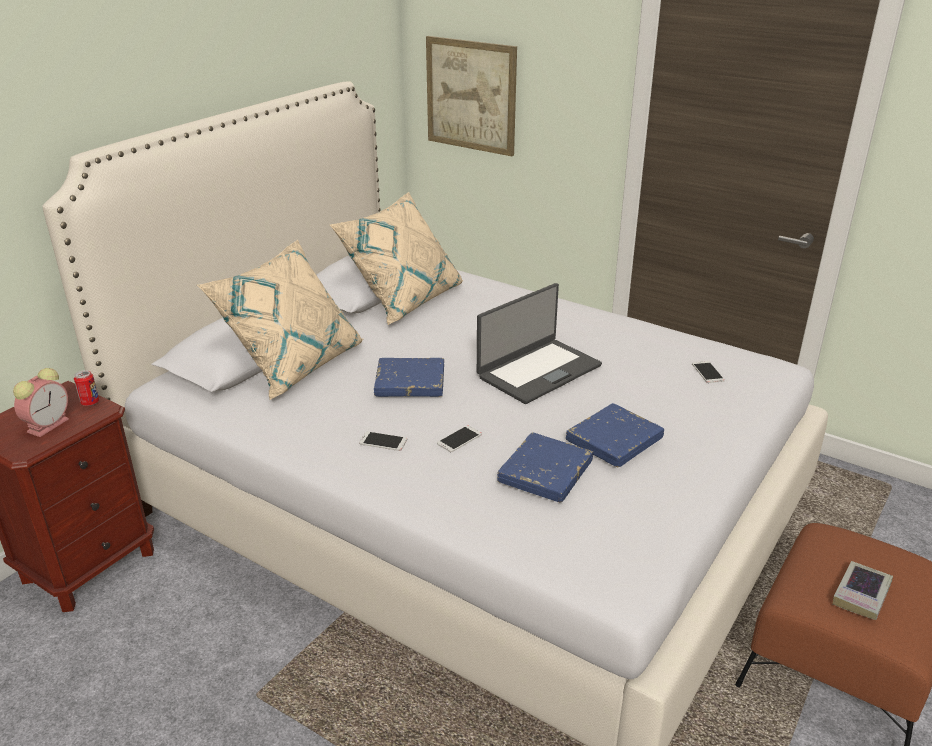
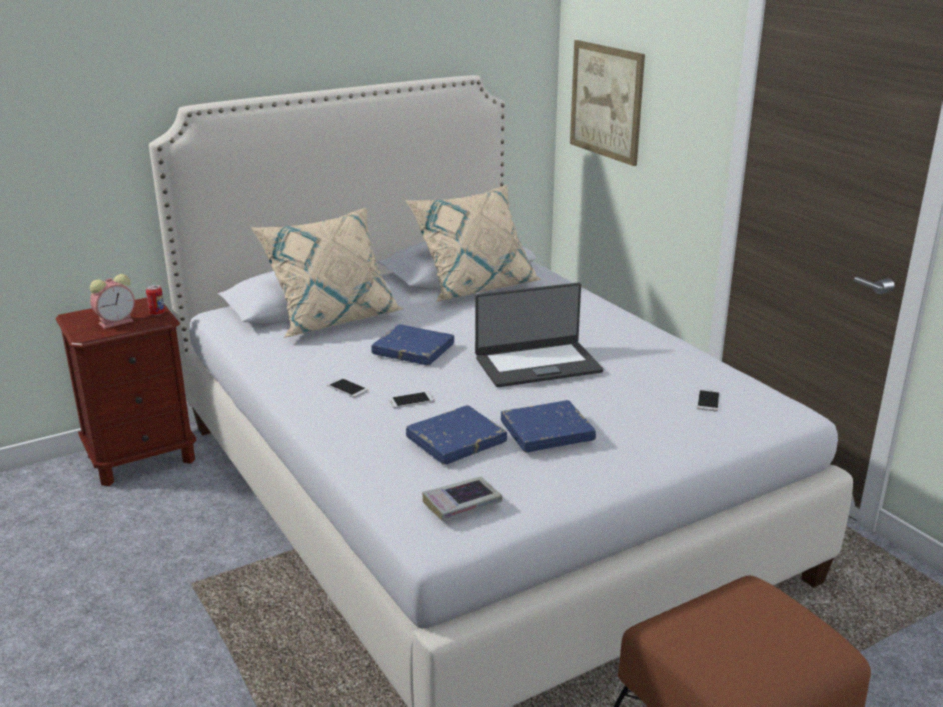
camera: 25 degrees right, 5 degrees down
(861, 594) = (729, 643): book -> book (462, 504)

